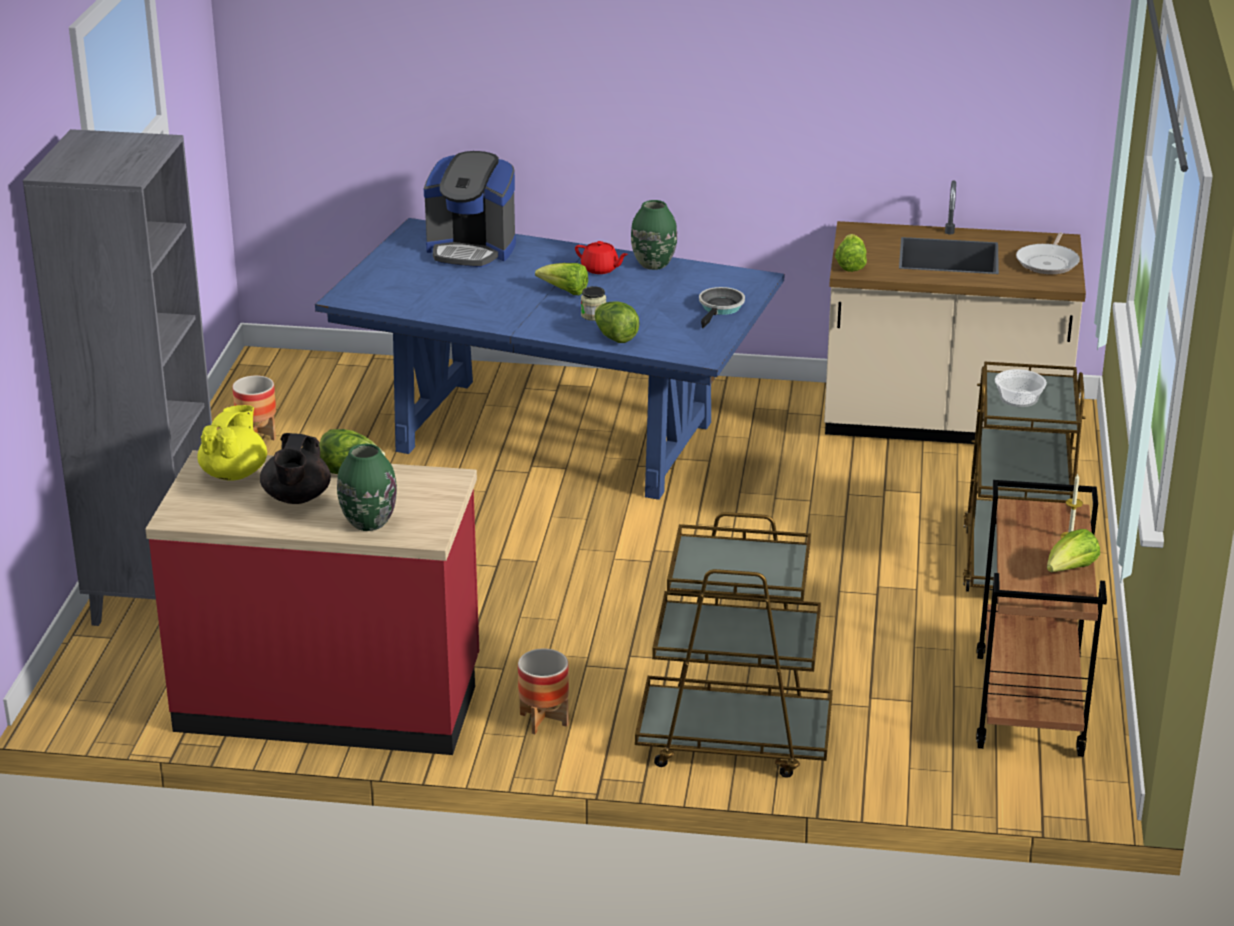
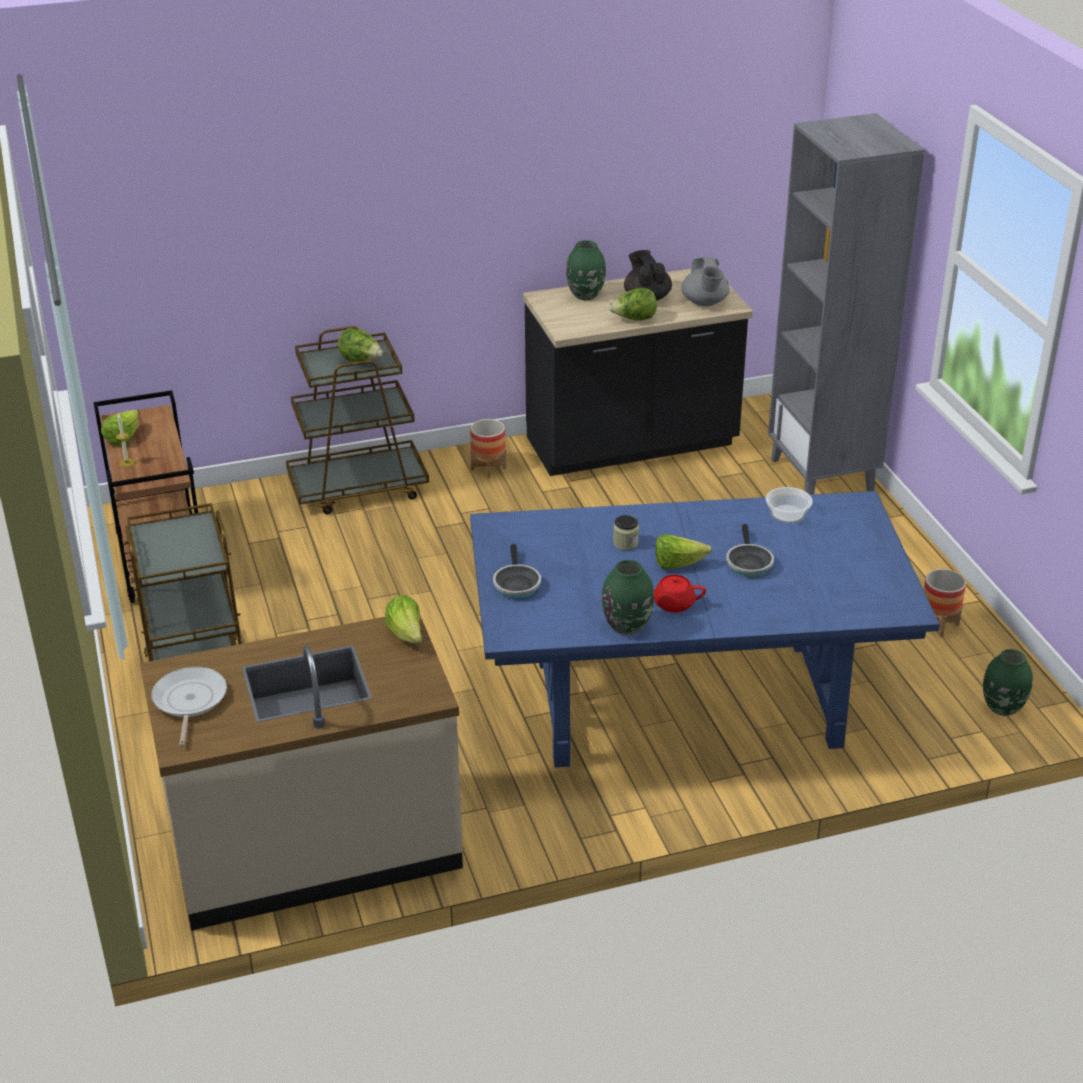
camera: 155 degrees right, 5 degrees up
(234, 473) = (705, 303): yellow teapot -> grey teapot
(297, 372) = (1003, 708): none -> green vase
(329, 700) = (632, 445): red counter -> black counter
(471, 249) = (823, 594): coffee machine -> none
(504, 280) = (748, 563): none -> frying pan
(615, 337) = (584, 523): lettuce -> lettuce (361, 361)
(1018, 398) = (189, 546): bowl -> bowl (788, 514)

